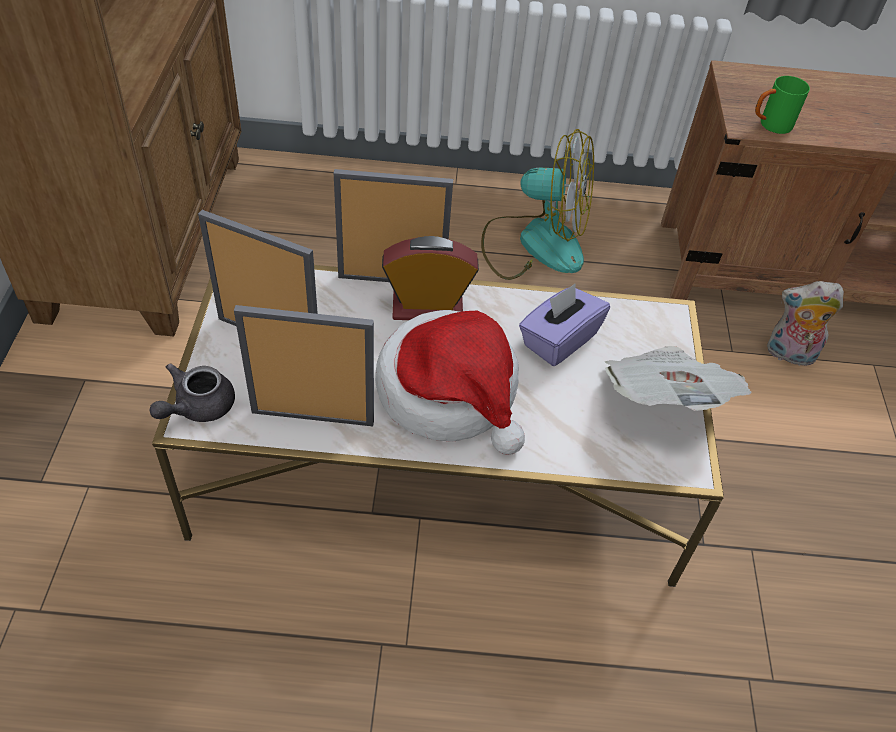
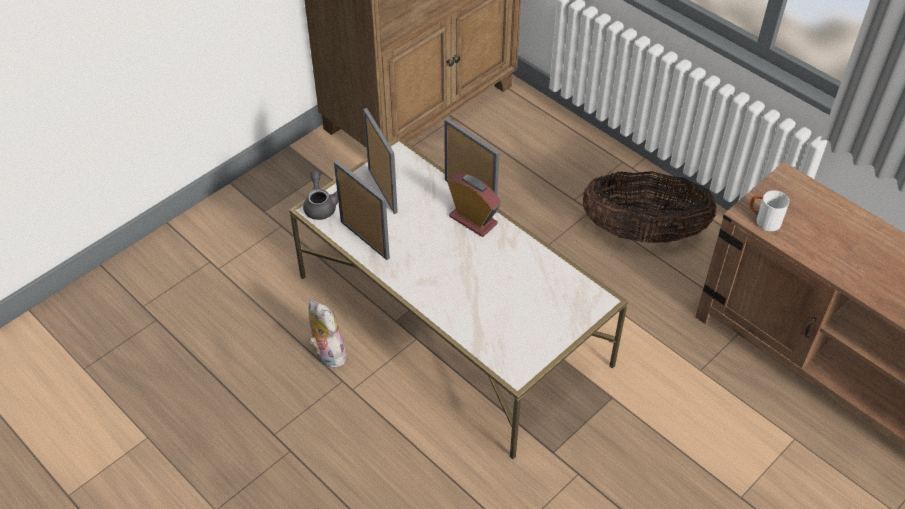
camera: 45 degrees right, 0 degrees up
(197, 407) = (320, 205): grey teapot -> grey teapot turned 90 degrees clockwise
(450, 393) = (438, 267): hat -> none
(534, 243) = (643, 233): fan -> basket
(558, 340) = (523, 275): purple tissue box -> none
(665, 399) = (544, 337): newspaper -> none
(770, 125) = (763, 221): green mug -> white mug
(789, 354) = (738, 395): plush toy -> plush toy (327, 353)

